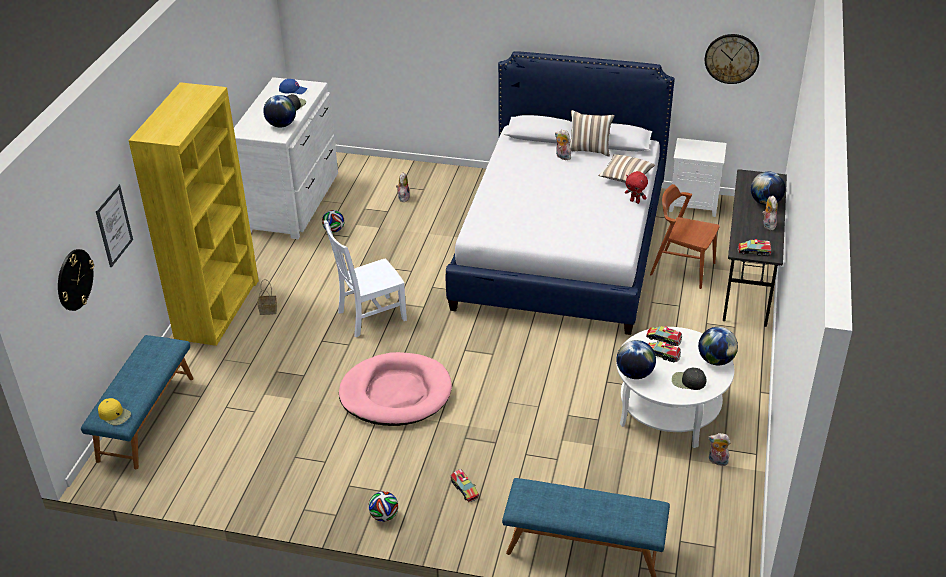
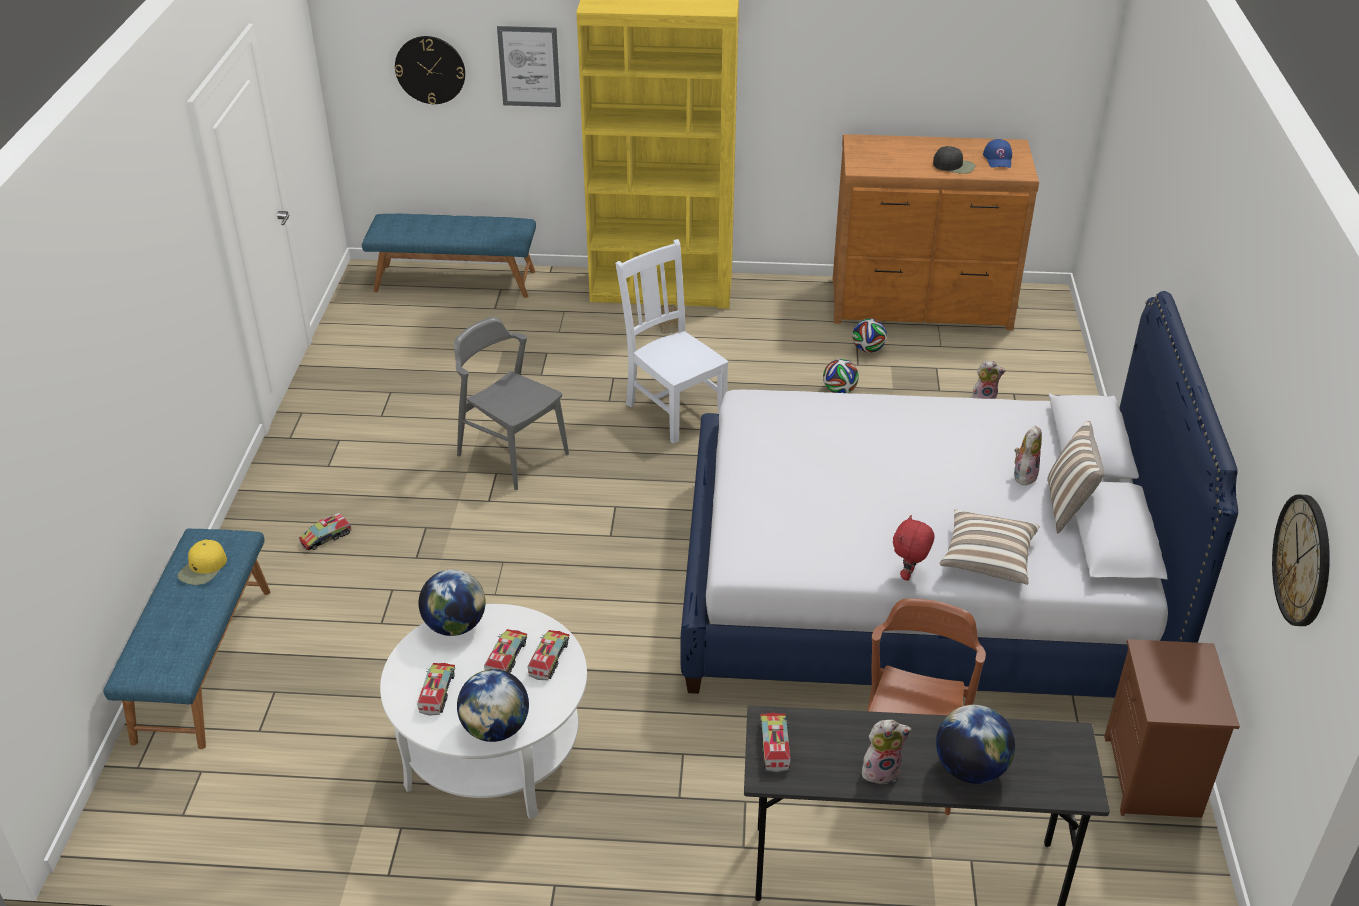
camera: 80 degrees right, 0 degrees up
(115, 415) = (388, 225): yellow cap -> yellow cap (203, 568)
(281, 125) = (892, 165): globe -> none
(294, 202) = (921, 305): white dresser -> brown dresser
(384, 516) = (284, 475): football -> football (839, 391)
(395, 393) = (512, 454): pink dog bed -> grey chair
(688, 381) = (437, 692): black cap -> toy truck
(694, 204) = (1154, 778): white nightstand -> brown nightstand
(717, 461) = (371, 818): plush toy -> none

